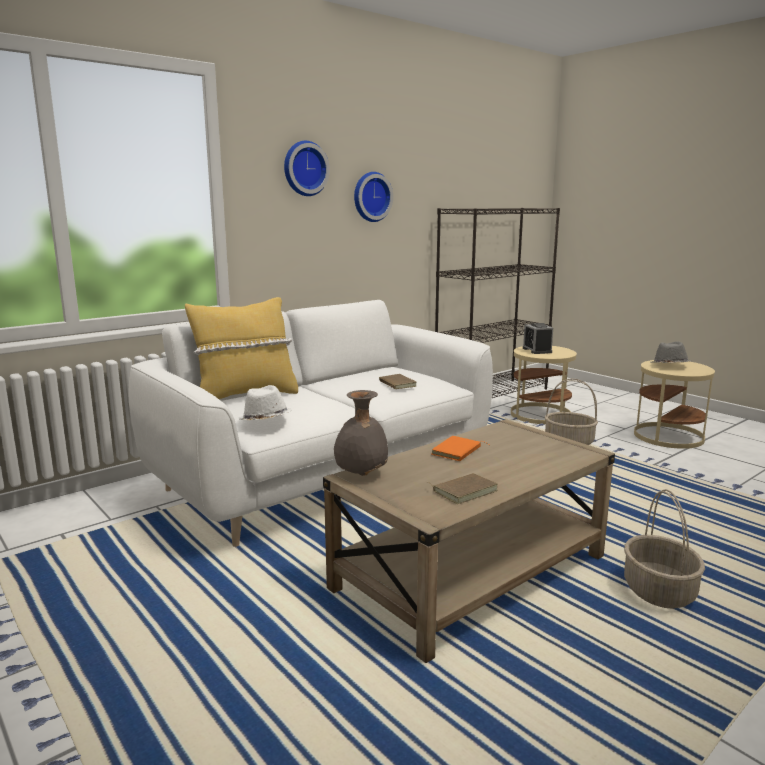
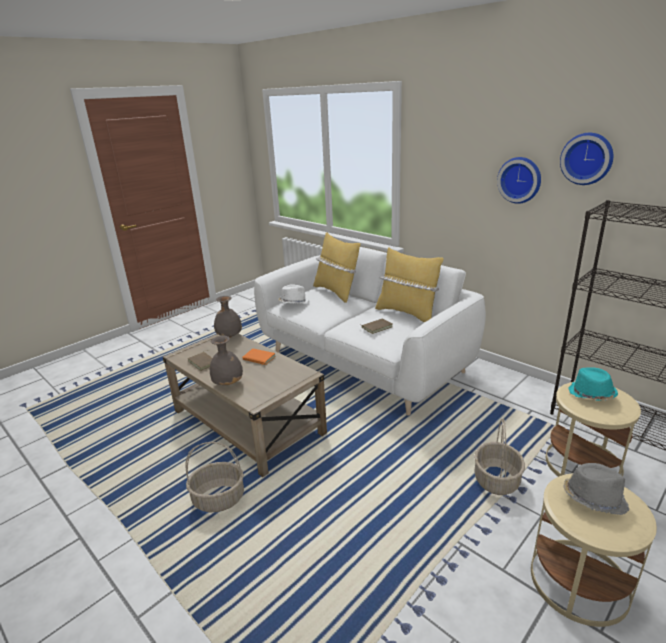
camera: 85 degrees right, 10 degrees up
(304, 168) = (457, 152): wall clock -> wall clock (587, 158)
(357, 372) = (407, 313): none -> yellow pillow
(537, 350) = (591, 394): alarm clock -> turquoise hat
(537, 469) = (228, 383): none -> grey vase

